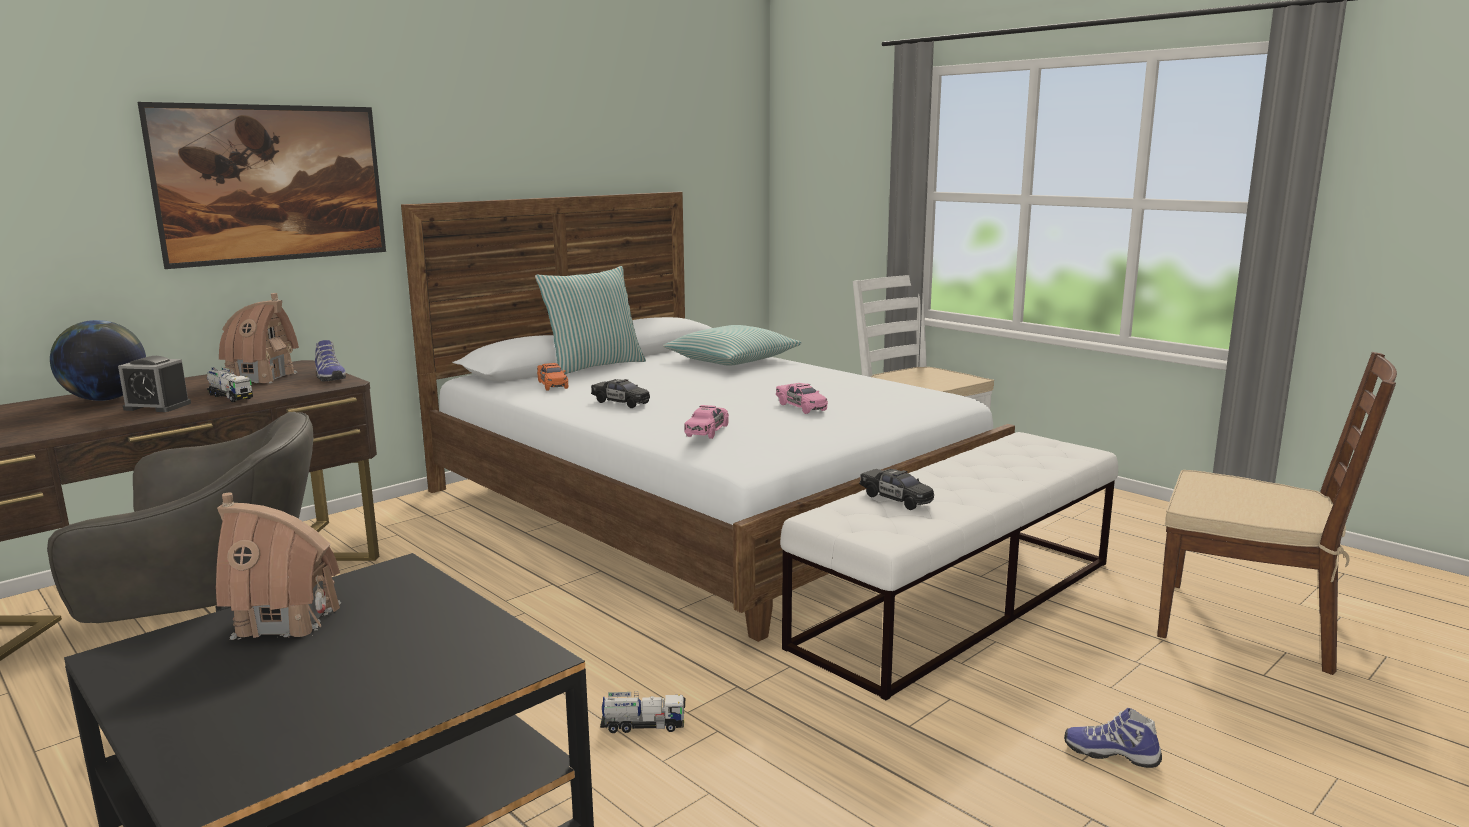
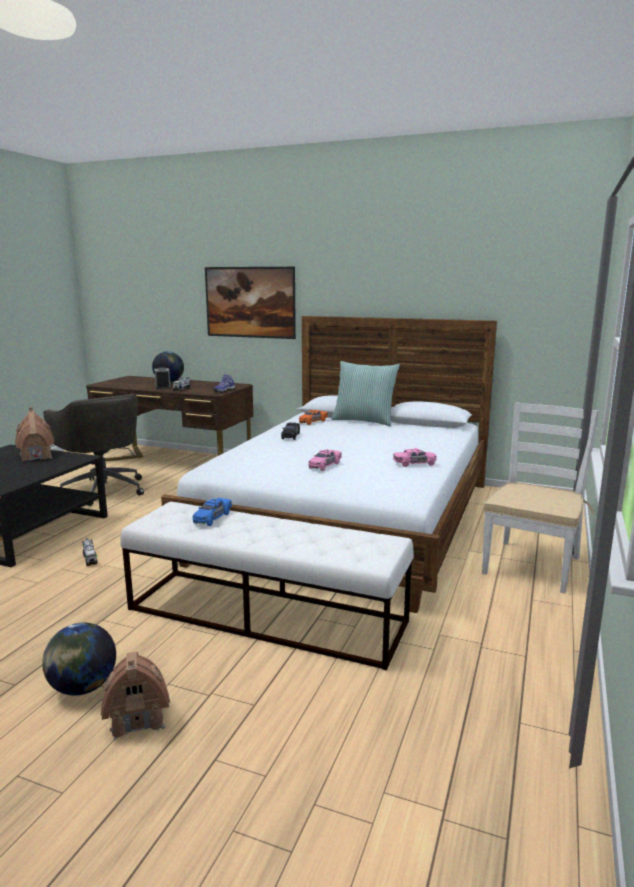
camera: 65 degrees right, 0 degrees up
(261, 377) = (215, 386): toy house -> toy house (137, 718)
(707, 431) = (243, 455): pink toy car -> pink toy car (414, 464)
(732, 360) = (425, 439): pillow -> none
(896, 499) = (212, 518): black toy car -> blue toy car
(1111, 753) = (83, 688): shoe -> globe
(1248, 625) = (308, 753): brown chair -> none

